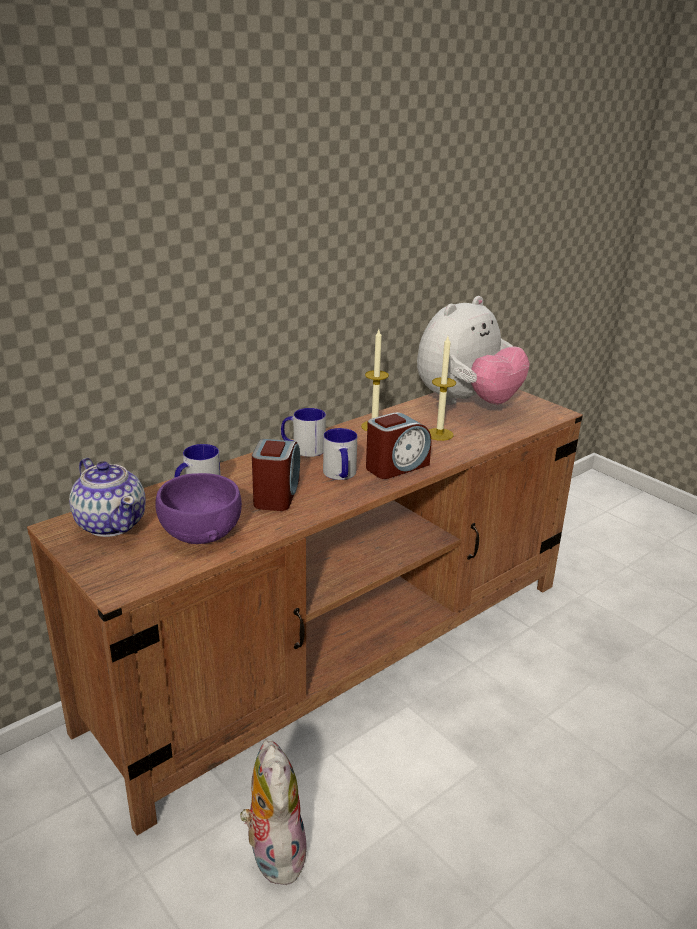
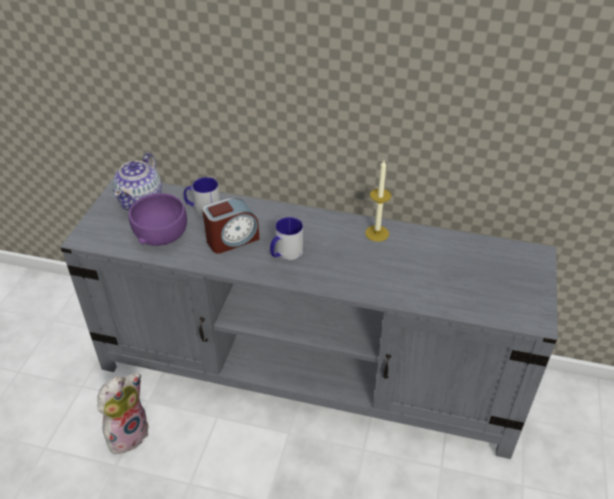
camera: 55 degrees right, 15 degrees up
(303, 449) = (304, 219): mug -> none
(343, 650) = (309, 370): brown tv stand -> grey tv stand
(396, 466) = (326, 273): alarm clock -> none
(439, 434) = (404, 270): candle -> none
(466, 403) = (481, 260): plush toy -> none

